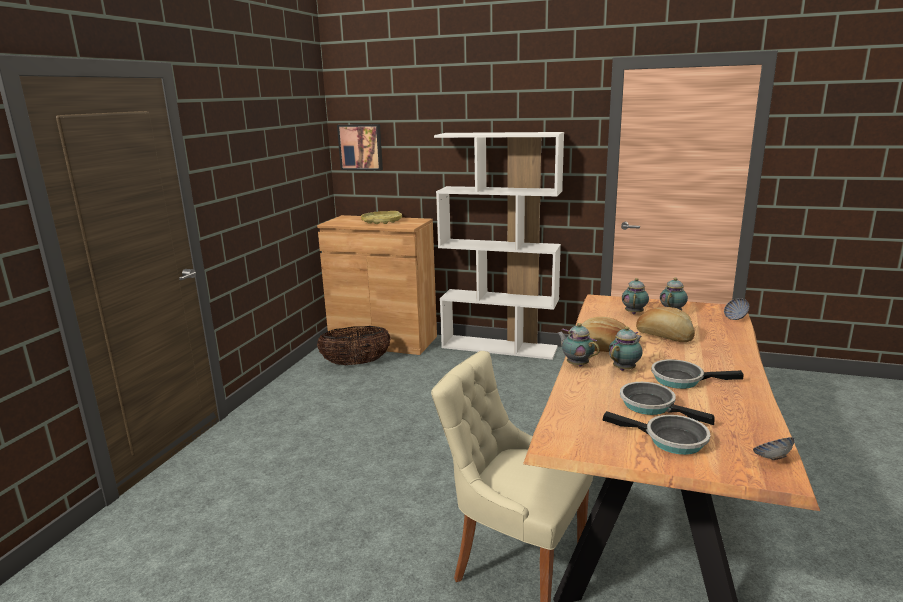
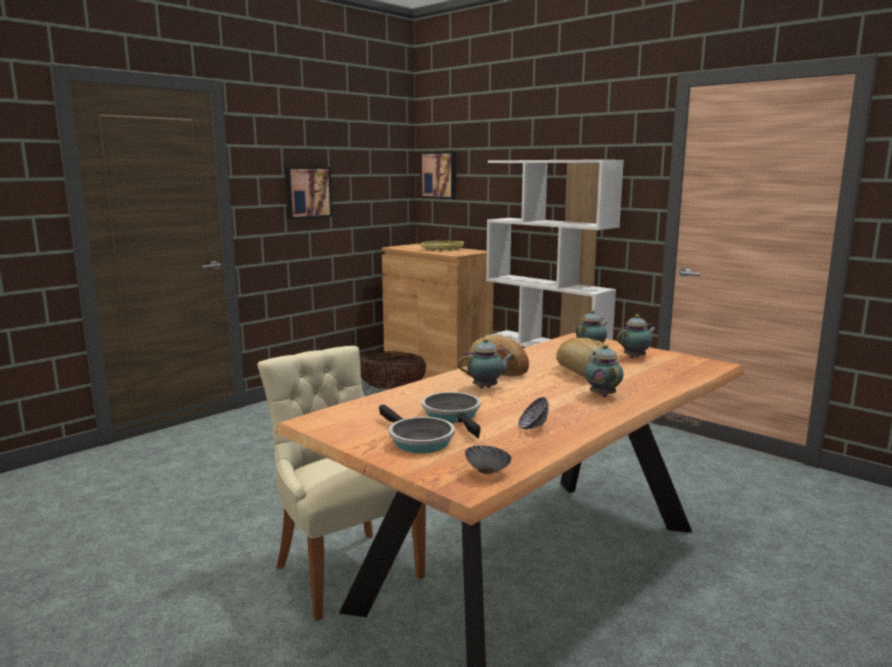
camera: 25 degrees right, 5 degrees down
(254, 178) = (307, 192): none -> picture
(576, 364) = (446, 377): teapot -> teapot (602, 395)
(681, 379) = (527, 404): frying pan -> none
(735, 318) = (702, 372): bowl -> bowl (533, 427)

